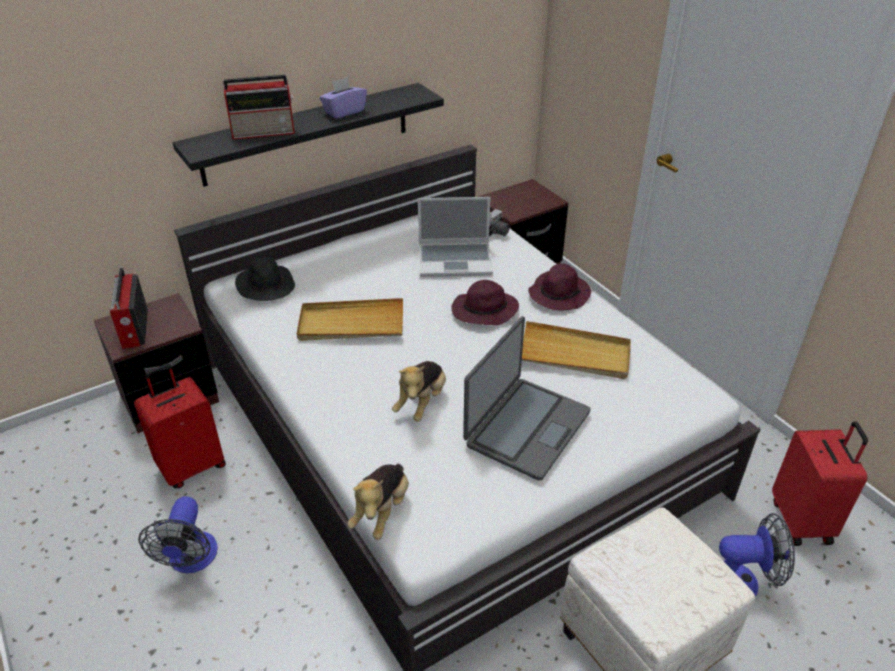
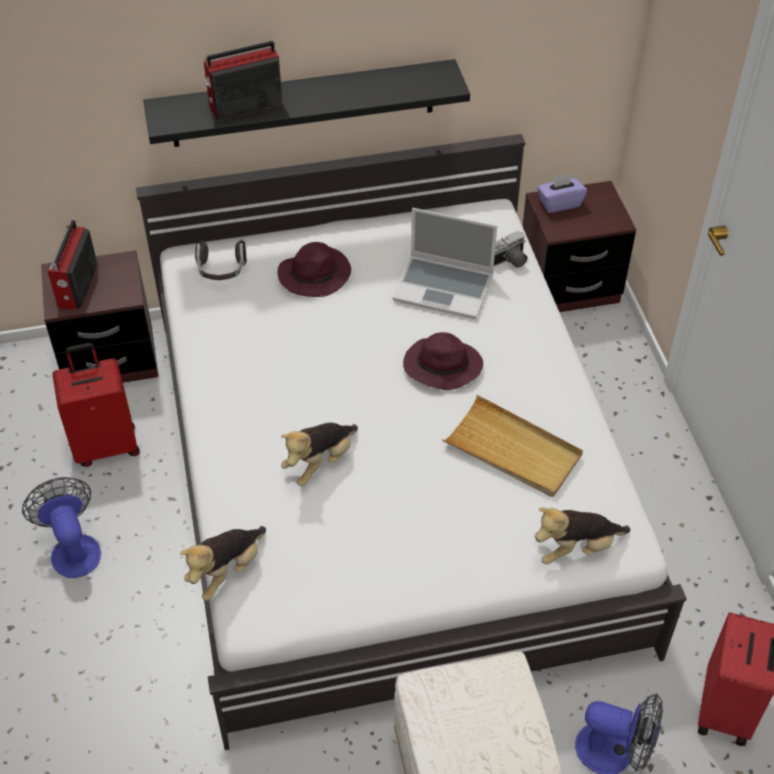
camera: 20 degrees right, 10 degrees up
(191, 560) = (73, 548): fan -> fan turned 135 degrees clockwise
(265, 132) = (244, 106): radio -> radio turned 150 degrees clockwise
(265, 286) = (221, 270): black hat -> headphones
(344, 111) = (345, 91): purple tissue box -> purple tissue box (559, 203)
(351, 324) = (290, 344): beige tray -> none
(526, 428) = (411, 524): laptop -> none
(559, 294) = (540, 366): purple hat -> purple hat (315, 274)
(666, 410) = (575, 548): none -> plush toy

